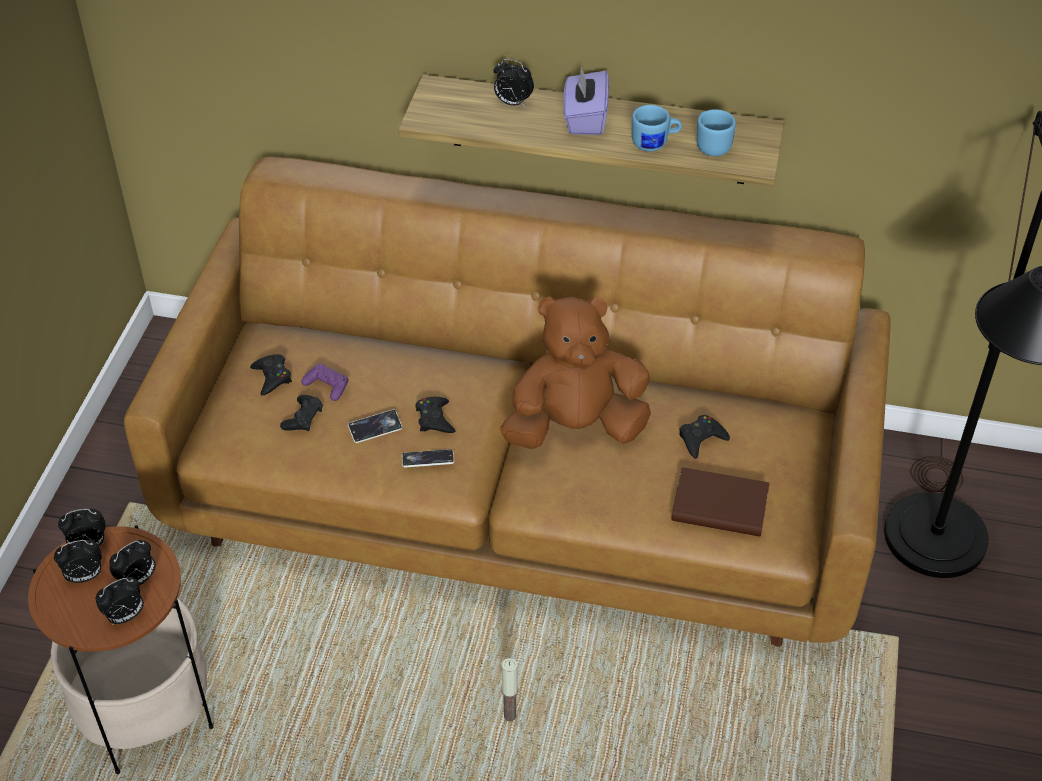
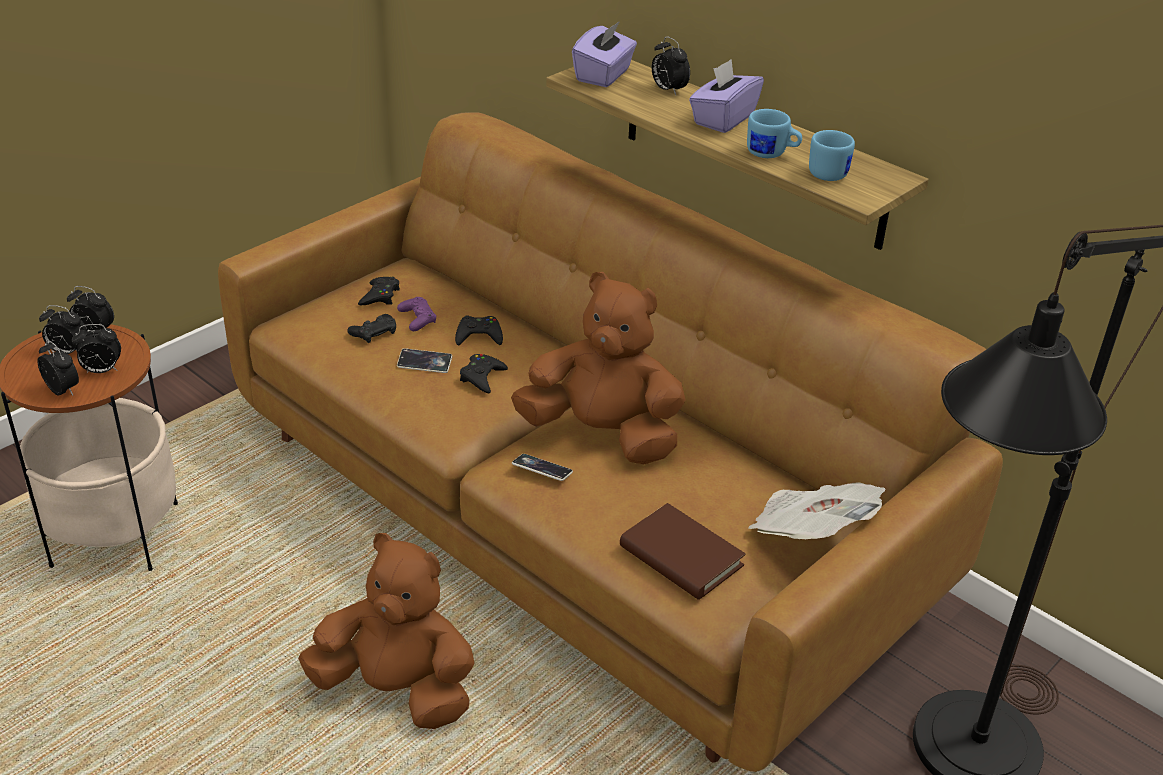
camera: 30 degrees right, 10 degrees down
(125, 616) = (63, 390): alarm clock -> alarm clock turned 135 degrees counterclockwise
(428, 460) = (444, 405): phone -> phone (542, 470)
(444, 107) = (604, 75): none -> purple tissue box
(510, 717) = (397, 689): candle -> brown plush toy
(701, 439) = (716, 494): black game controller -> black game controller (479, 336)
(790, 440) = (810, 533): none -> newspaper

